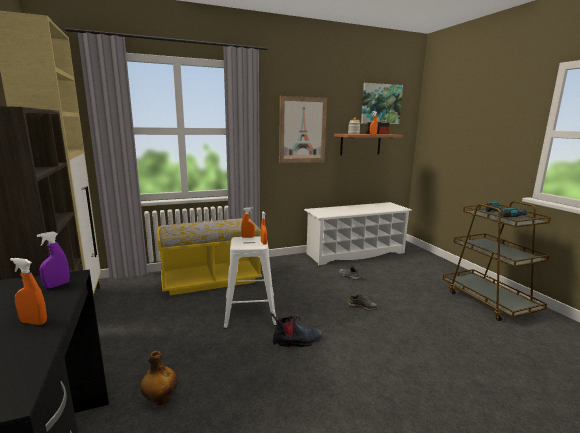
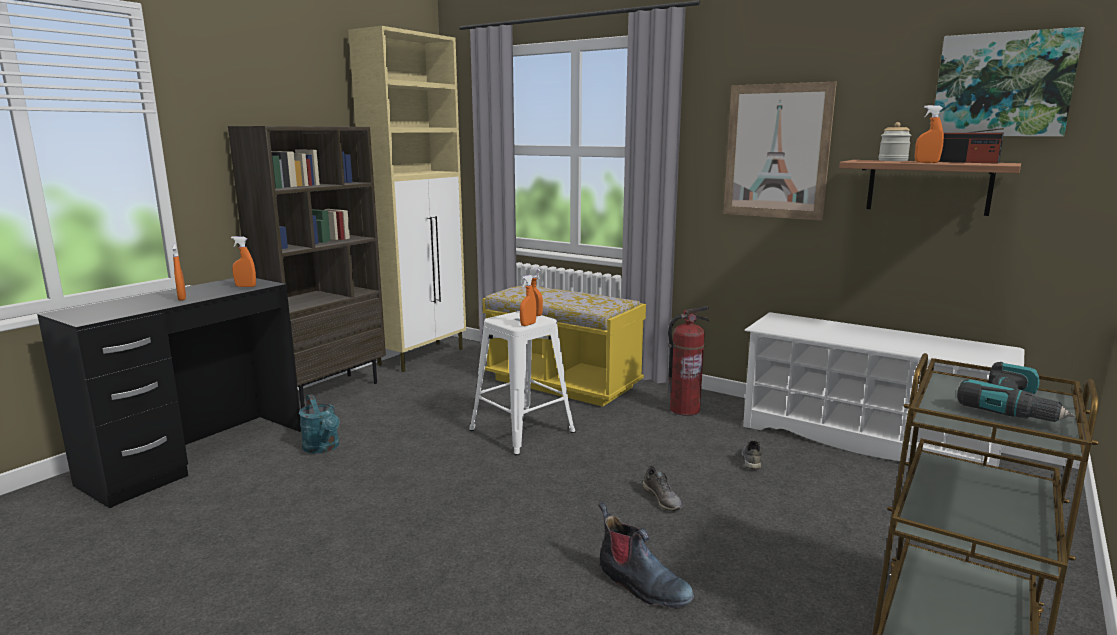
camera: 55 degrees right, 0 degrees up
(57, 285) = (245, 286): purple spray bottle -> orange spray bottle
(160, 399) = (323, 448): bottle -> turquoise watering can
(287, 268) = (684, 410): none -> fire extinguisher
(296, 341) = (496, 479): boot -> boot (641, 585)

